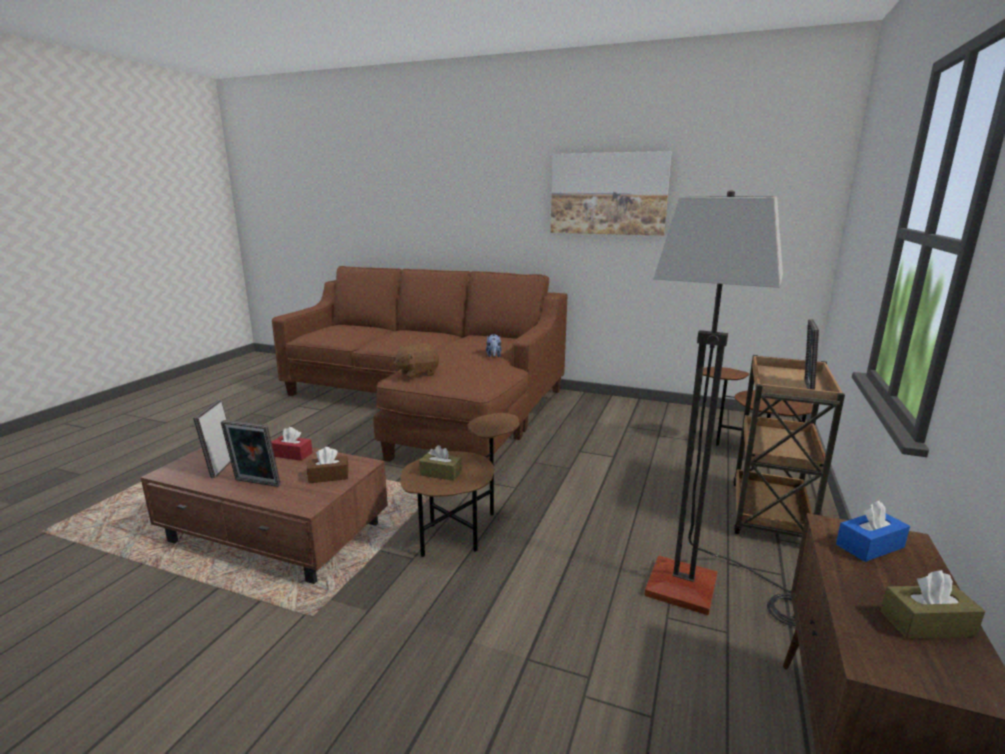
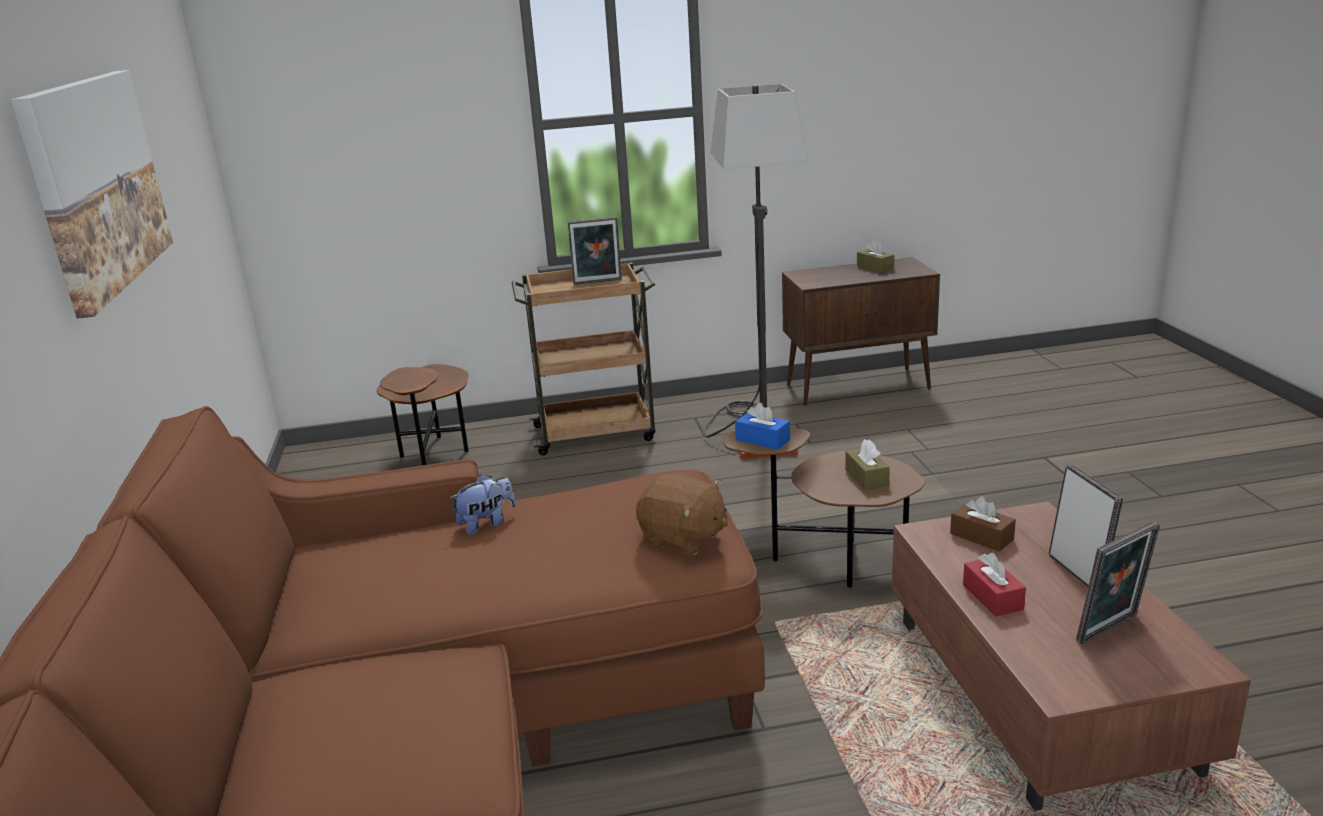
camera: 120 degrees left, 5 degrees up
(869, 546) = (819, 278): blue tissue box -> blue tissue box (762, 440)

